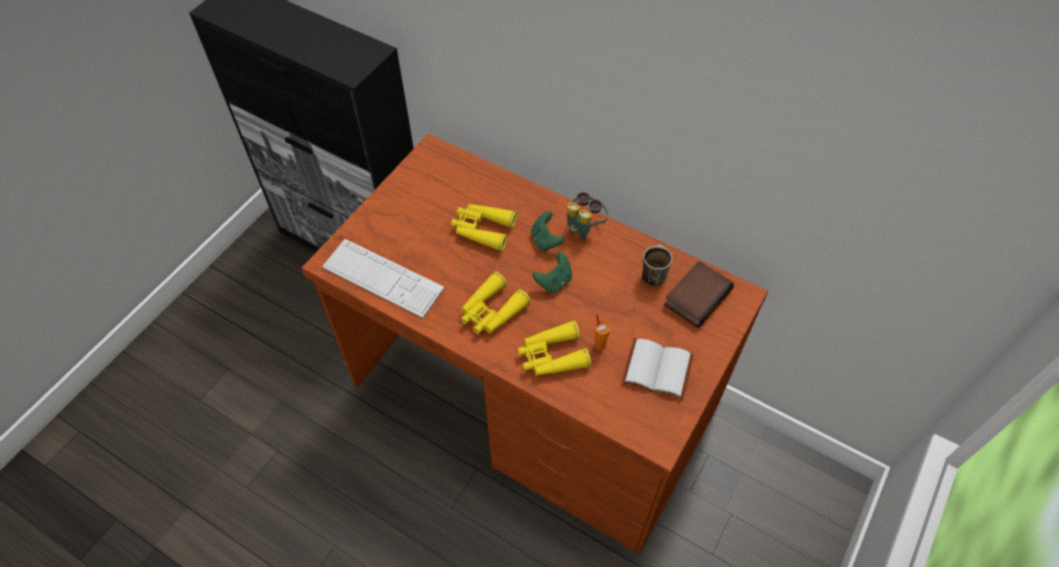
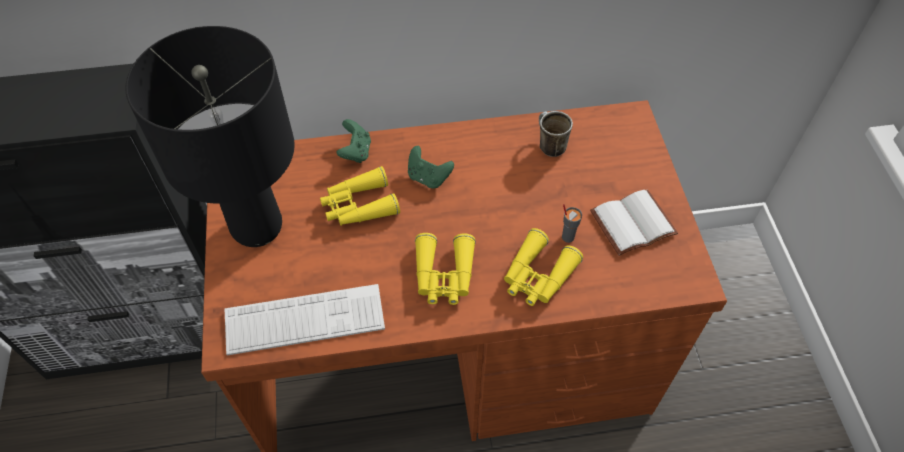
camera: 40 degrees left, 0 degrees up
(410, 202) = (258, 227): none -> black table lamp
(554, 281) = (473, 208): green game controller -> green game controller (356, 152)
(584, 228) = (451, 144): binoculars -> none
(599, 345) = (567, 237): orange cup -> grey cup
(696, 296) = (600, 140): book -> none

